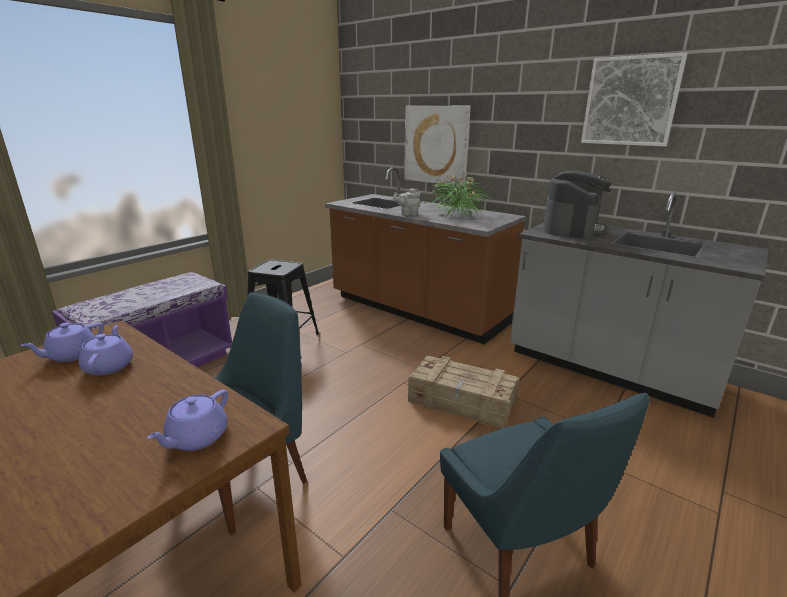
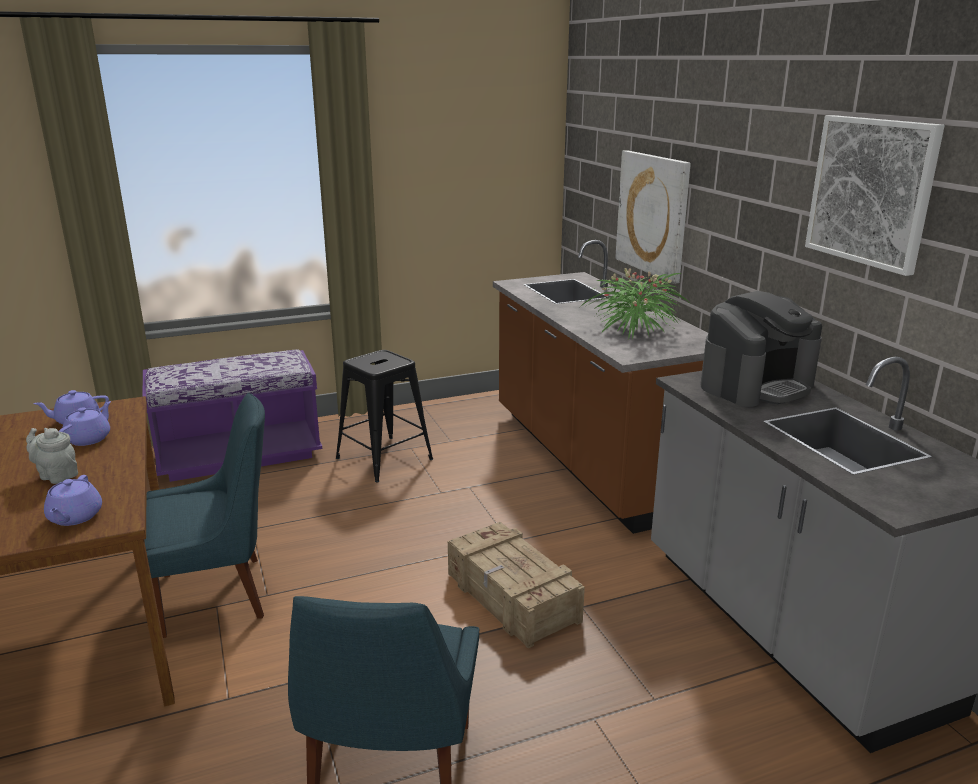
camera: 30 degrees right, 0 degrees up
(196, 438) = (75, 517): purple teapot -> purple teapot turned 60 degrees counterclockwise
(408, 214) = (567, 316): grey teapot -> grey teapot (56, 475)

